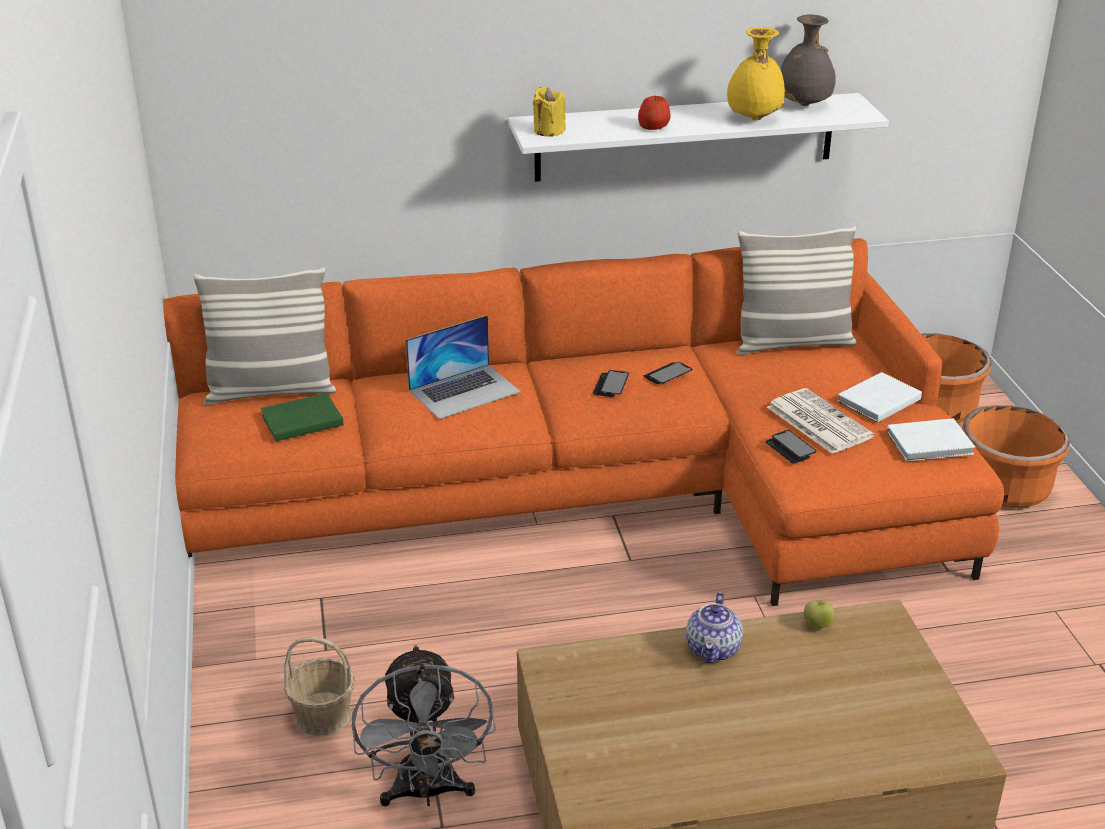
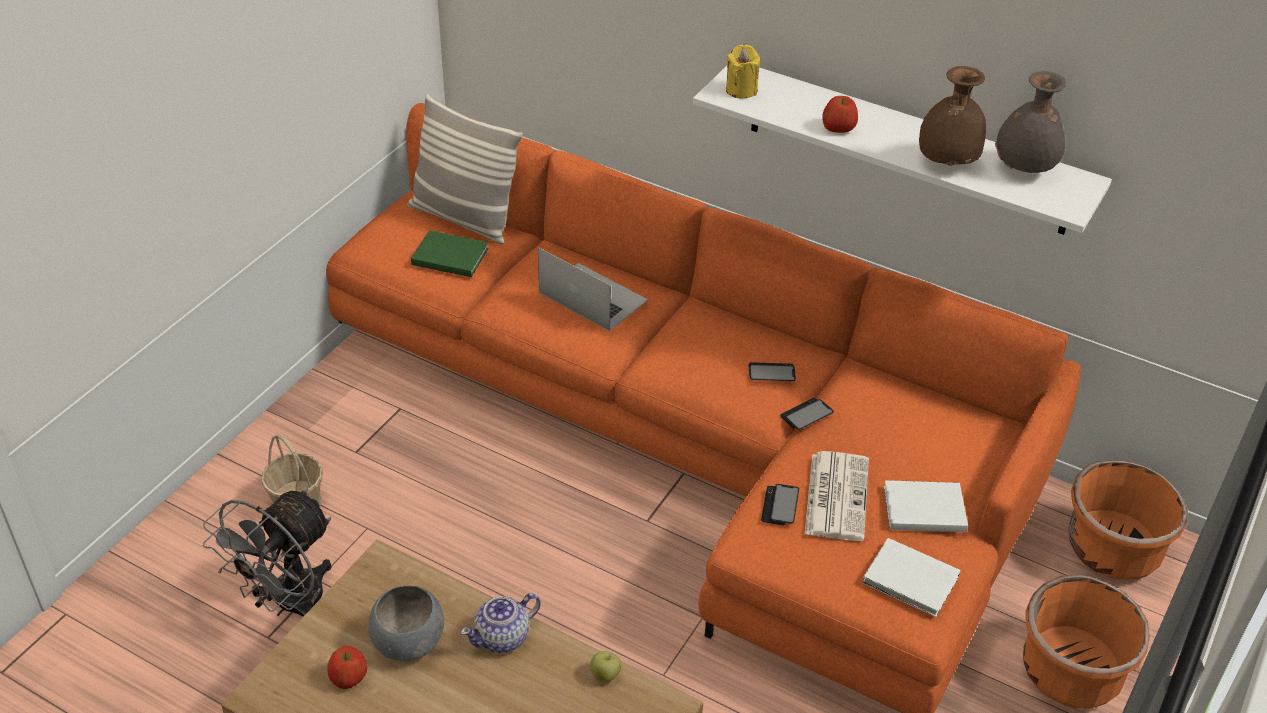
camera: 40 degrees right, 10 degrees up
(464, 391) = (592, 296): laptop -> laptop turned 150 degrees counterclockwise
(611, 385) = (710, 356): phone -> phone (806, 415)
(641, 750) = (348, 677): none -> apple
(649, 698) = (407, 642): none -> grey bowl
(753, 119) = (945, 162): yellow vase -> brown vase
(792, 343) = (935, 405): pillow -> none

